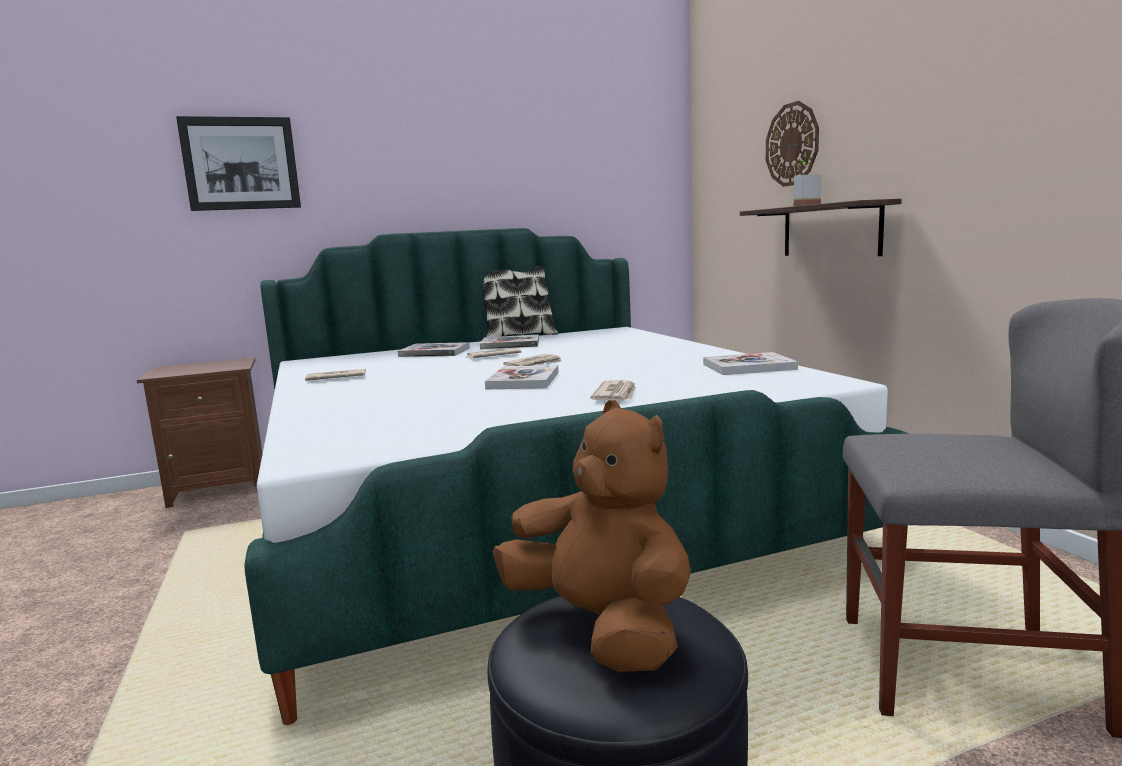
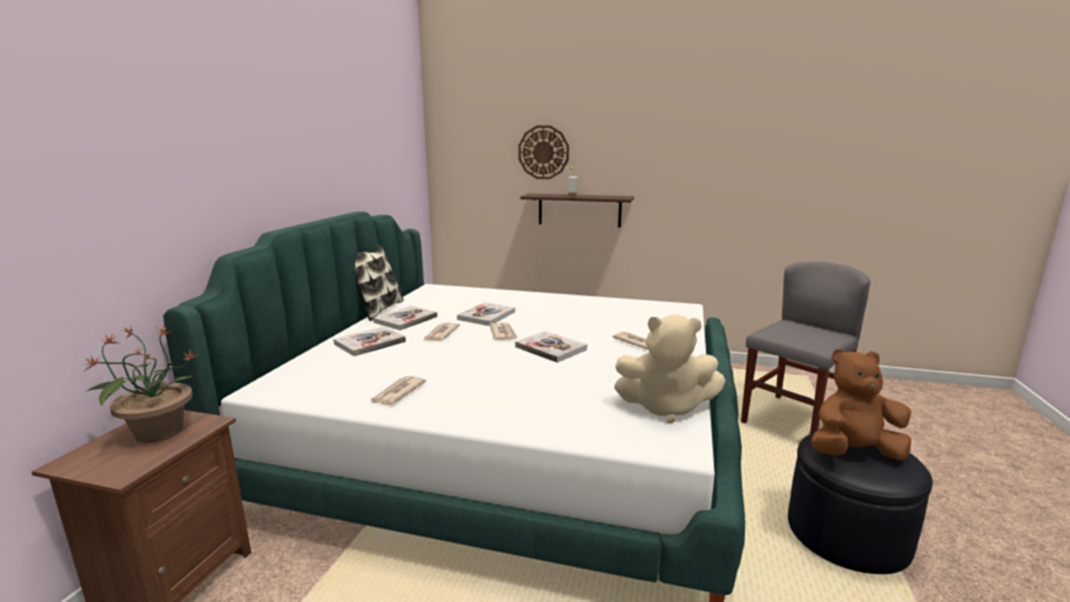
camera: 55 degrees left, 5 degrees up
(215, 365) = (157, 432): none -> potted plant
(241, 163) = (114, 158): picture -> none
(416, 438) = (666, 407): none -> beige plush toy
(748, 367) = (621, 305): book -> book (486, 316)

